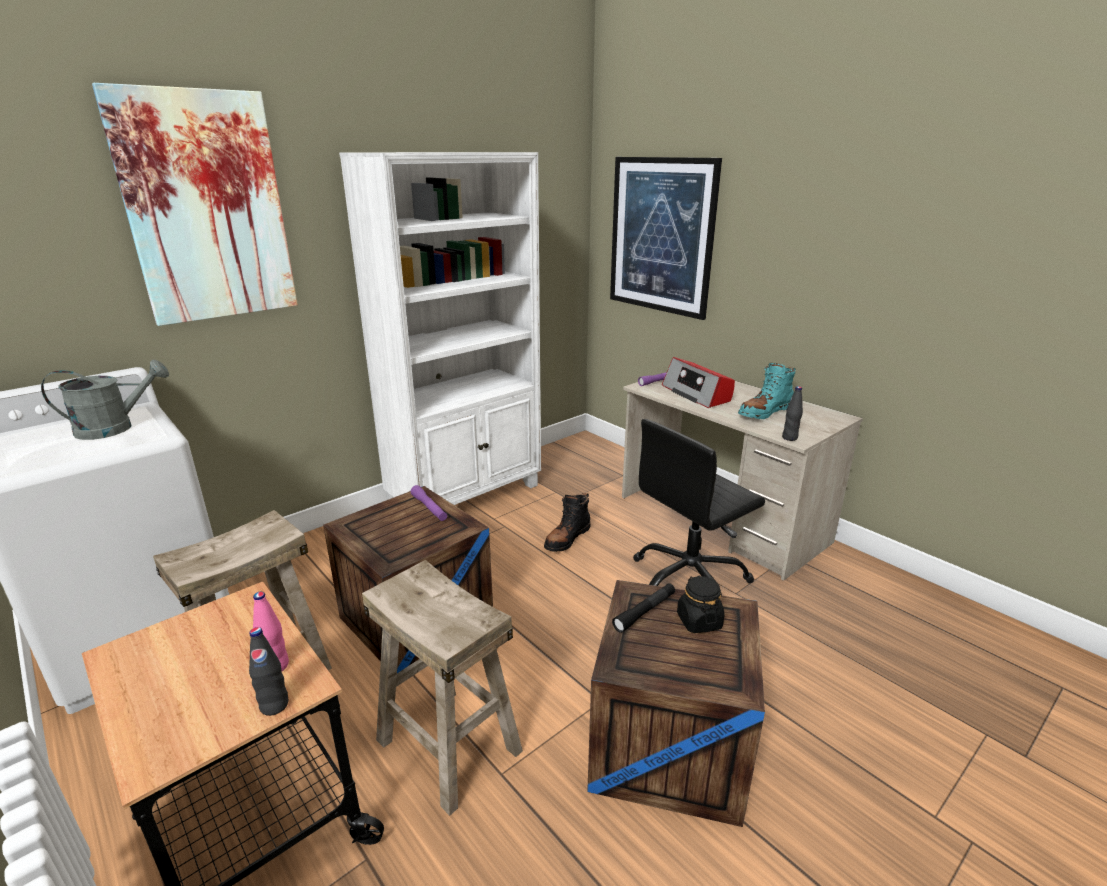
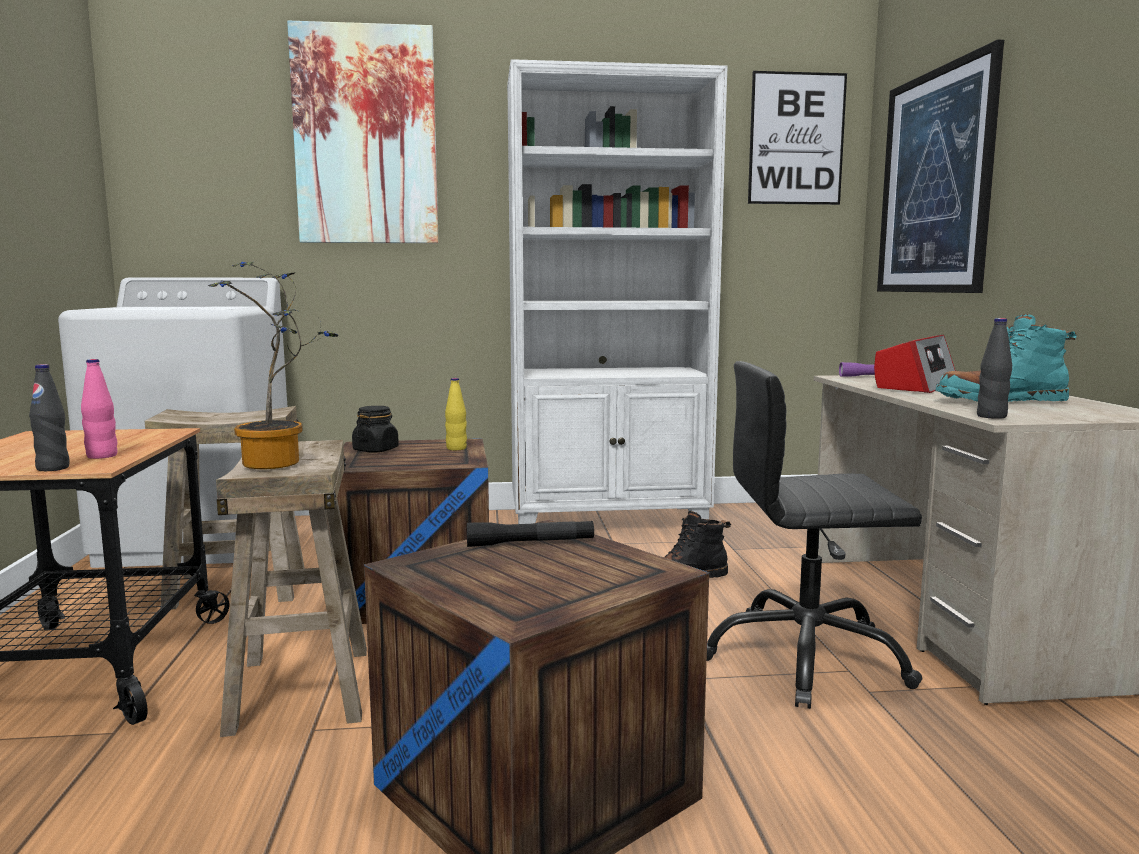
camera: 35 degrees right, 15 degrees down
(115, 428) = (209, 307): grey watering can -> none
(429, 508) = (456, 448): purple flashlight -> yellow bottle
(437, 613) = (279, 463): none -> potted plant
(550, 187) = (796, 139): none -> picture
(697, 394) = (916, 385): radio -> radio turned 150 degrees counterclockwise
(699, 621) = (584, 564): black jar -> black jar (376, 450)

